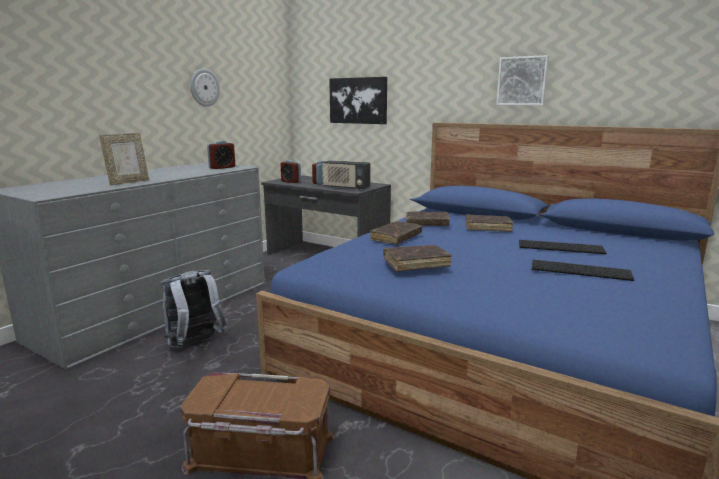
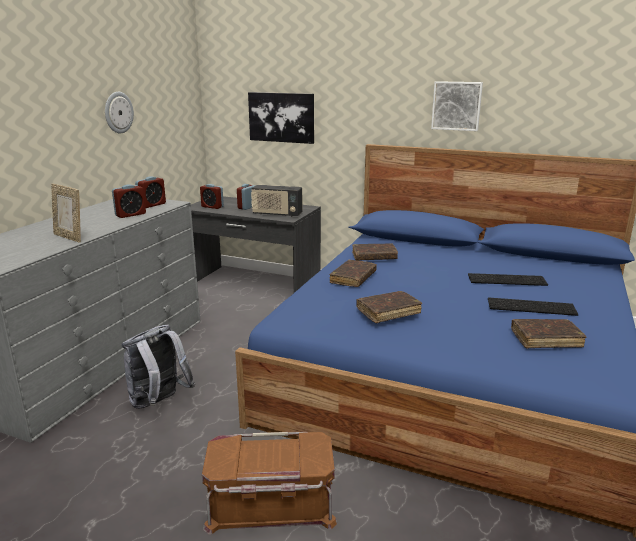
camera: 10 degrees left, 5 degrees up
(128, 182) = (70, 237): picture frame -> picture frame turned 105 degrees clockwise
(197, 172) = (130, 214): none -> alarm clock
(488, 228) = (433, 259): brown book -> brown book (546, 339)

